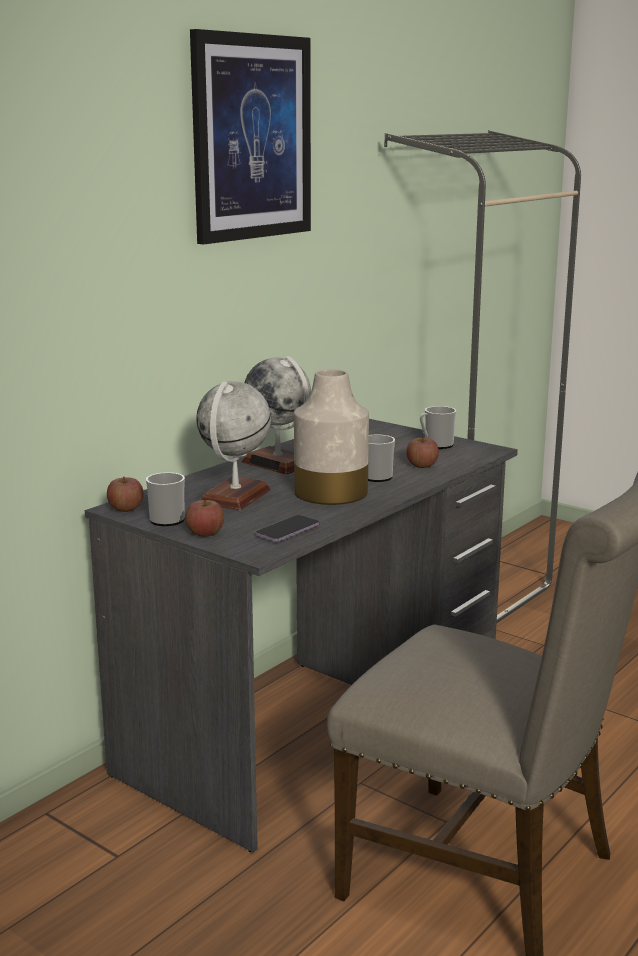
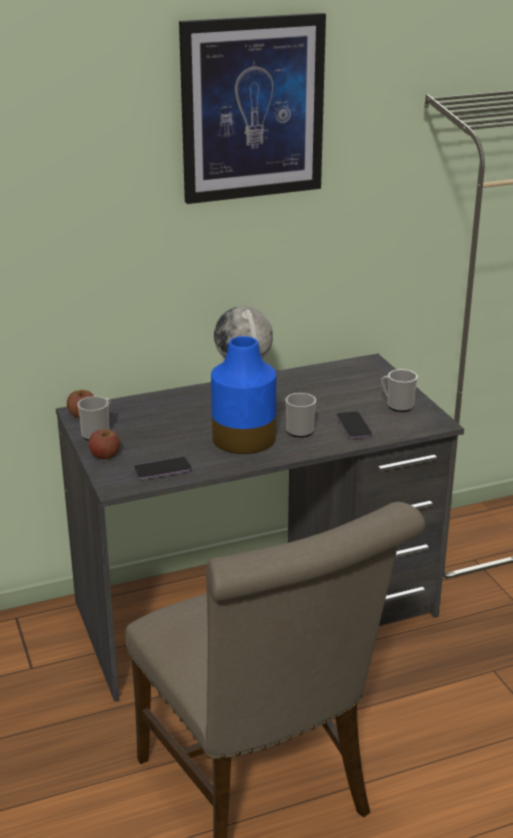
camera: 30 degrees right, 10 degrees up
(235, 496) = (169, 423): globe -> none
(332, 492) = (244, 438): beige vase -> blue vase
(422, 465) = (353, 427): apple -> phone

